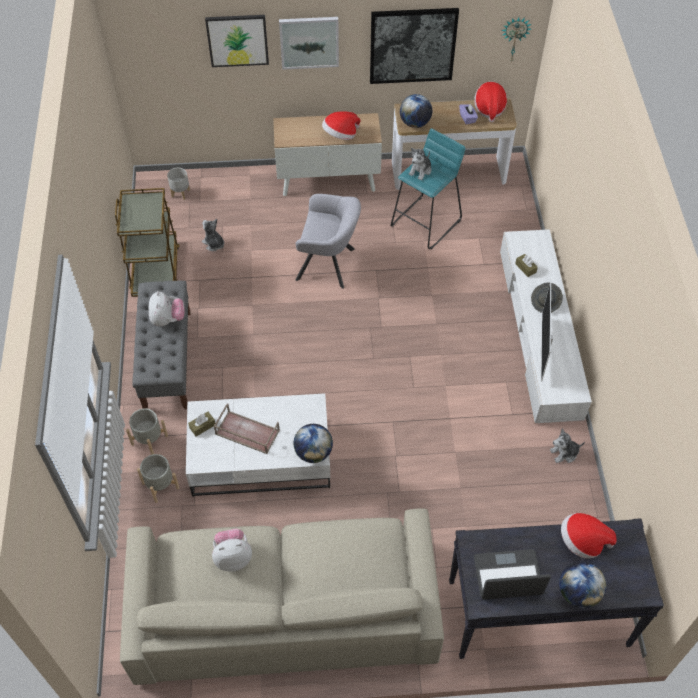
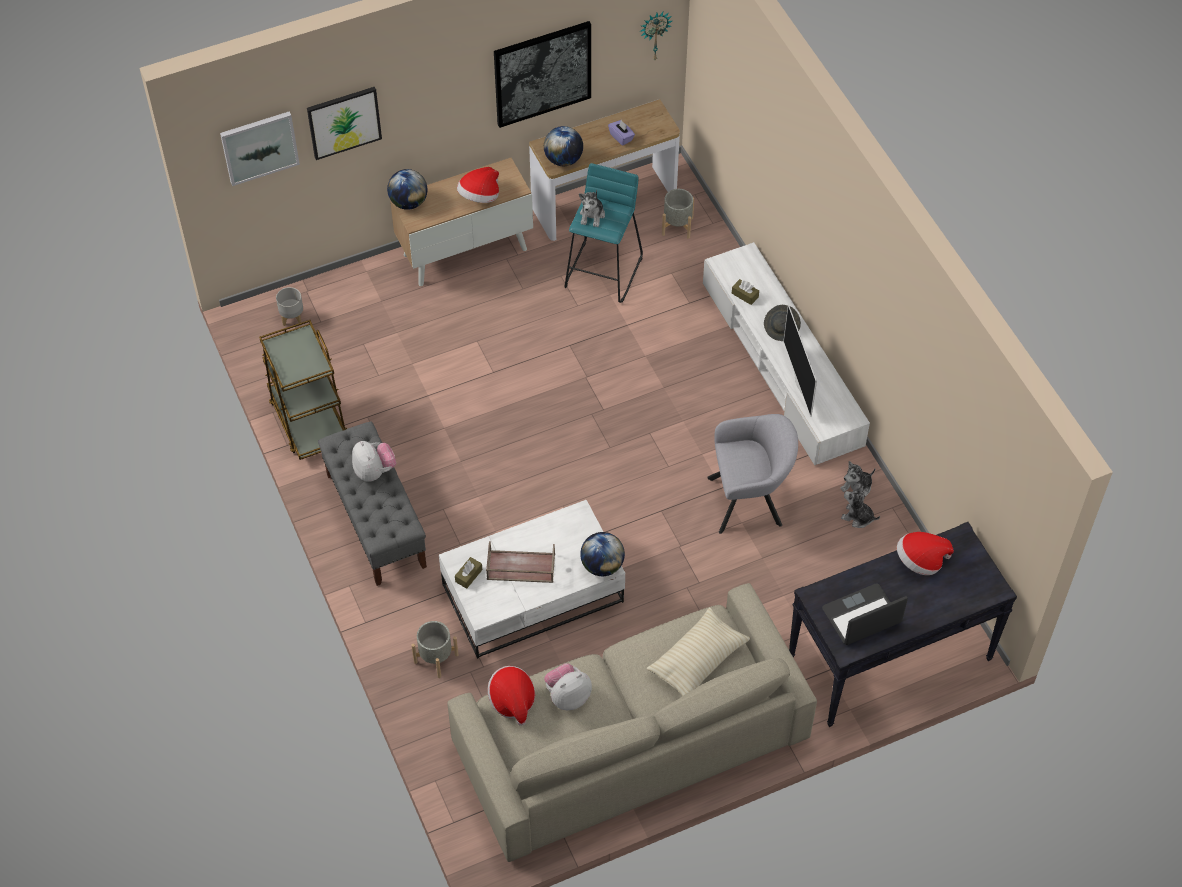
camera: 20 degrees left, 0 degrees up
(149, 440) = (399, 614): grey planter -> grey planter (677, 226)
(214, 244) = (364, 369): plush toy -> plush toy (857, 517)
(309, 42) = (426, 101): picture -> picture (259, 147)
(329, 265) = (512, 355): grey armchair -> grey armchair (750, 500)
(357, 563) = (698, 660): none -> beige pillow
(489, 108) = (641, 118): hat -> hat (512, 700)
(578, 593) = (933, 610): globe -> globe (408, 202)

